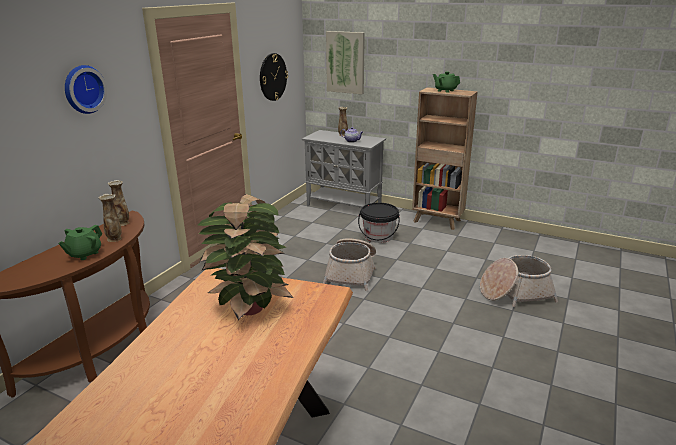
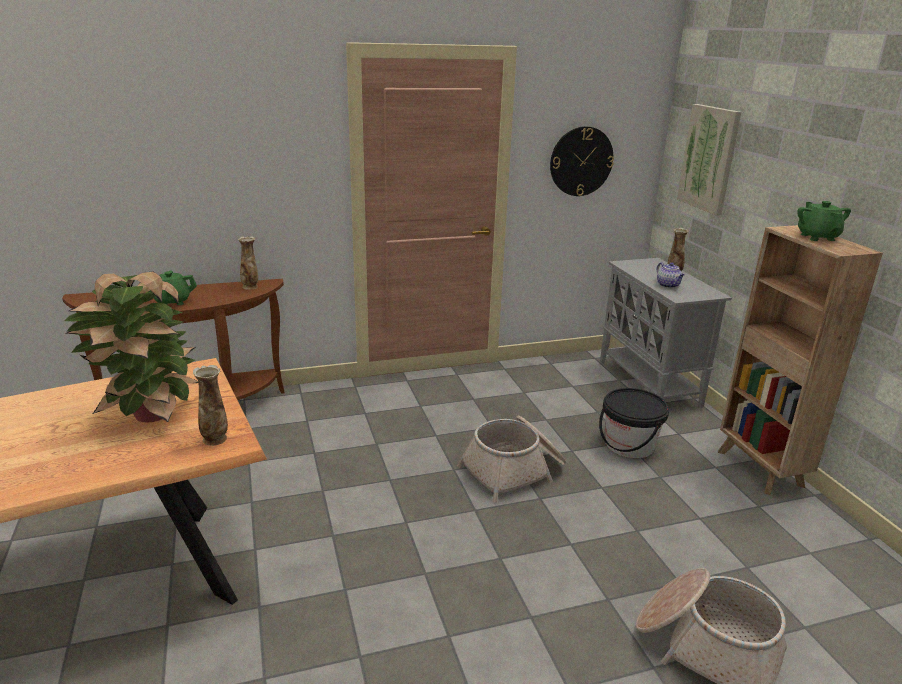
camera: 45 degrees right, 0 degrees up
(83, 89) = (241, 128): wall clock -> none
(115, 239) = (215, 298): vase -> vase (215, 439)

